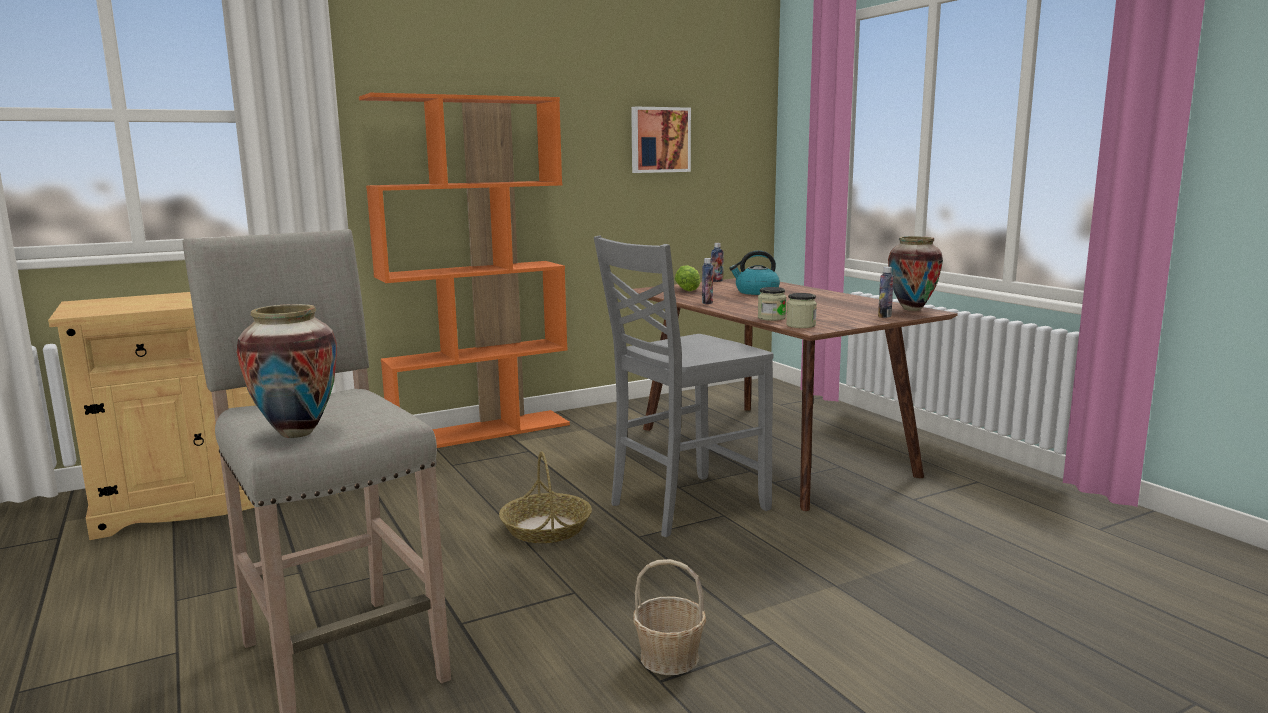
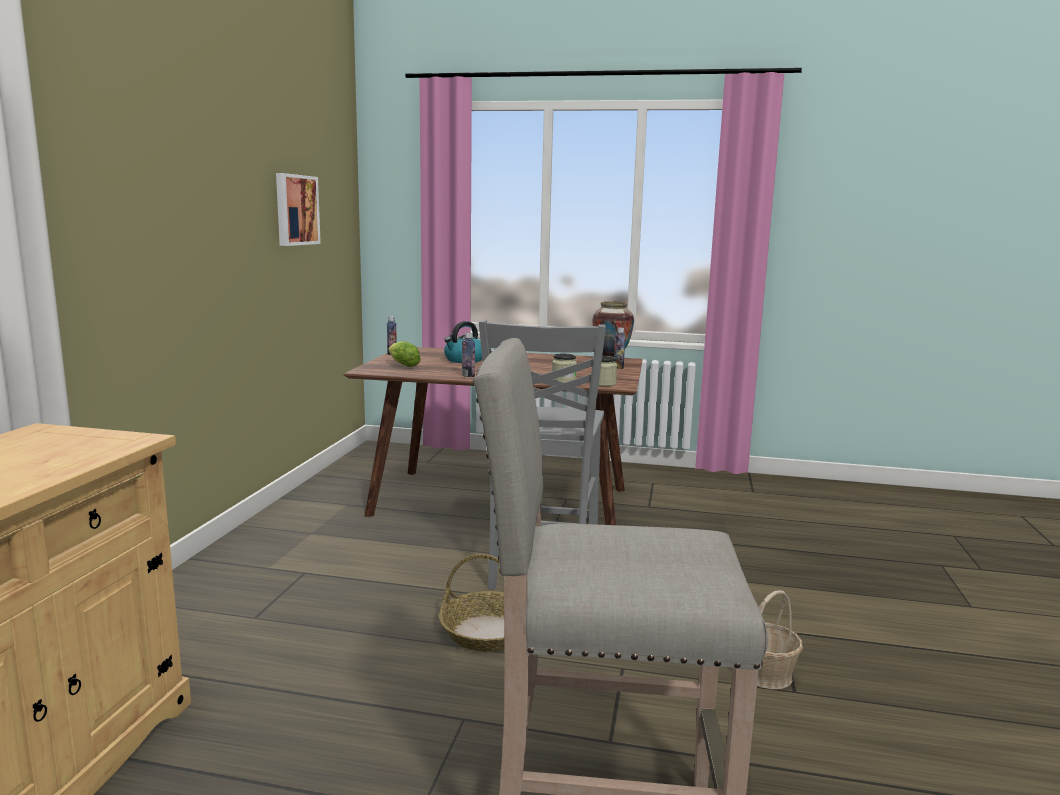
camera: 50 degrees left, 0 degrees up
(296, 433) = (706, 579): vase -> none
(481, 431) = (202, 572): orange bookcase -> none

